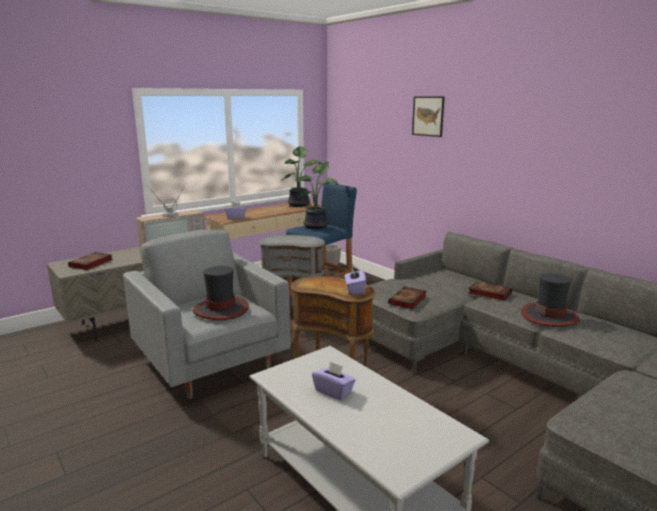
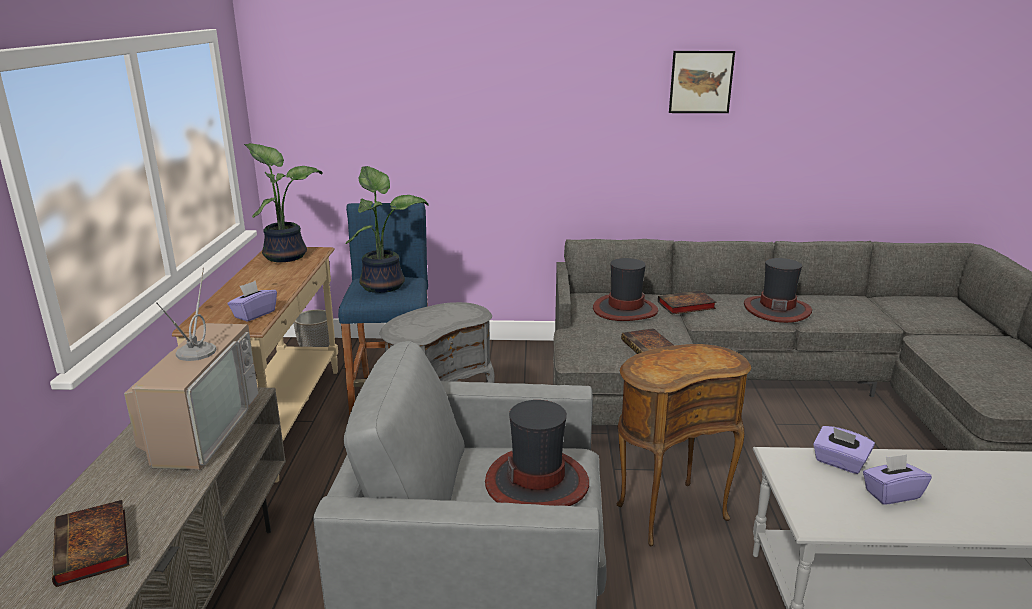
camera: 50 degrees left, 5 degrees up
(354, 290) = (715, 357): purple tissue box -> purple tissue box (839, 462)
(428, 116) = (498, 71): picture -> picture (701, 82)
(445, 282) = (625, 310): none -> hat

